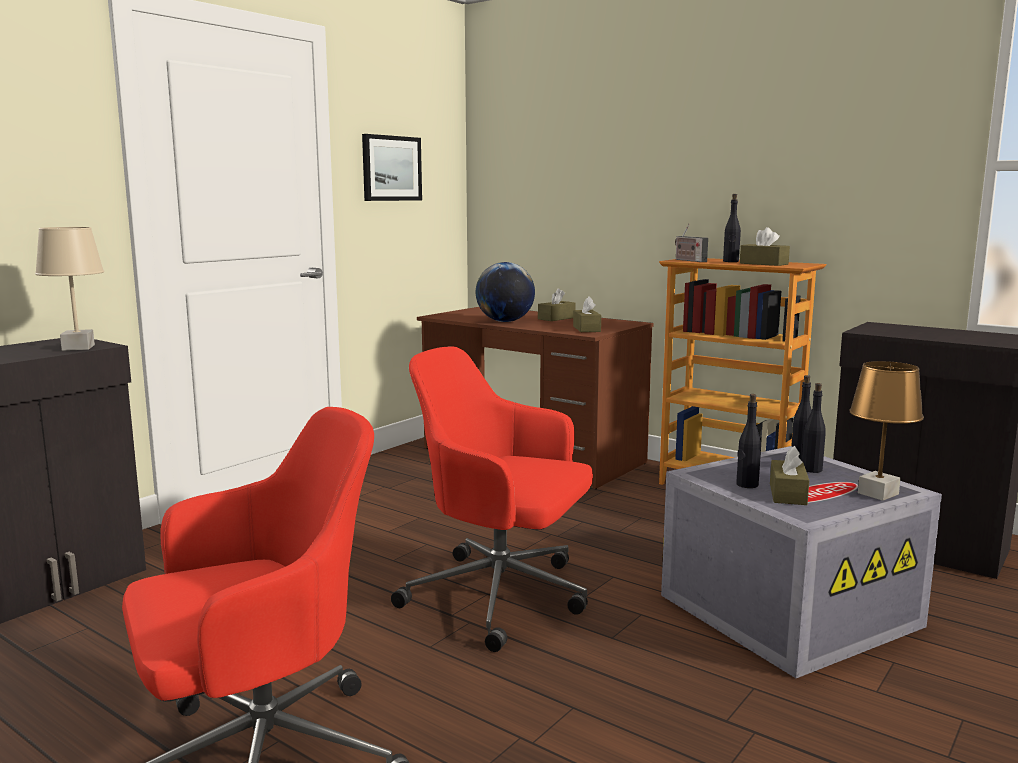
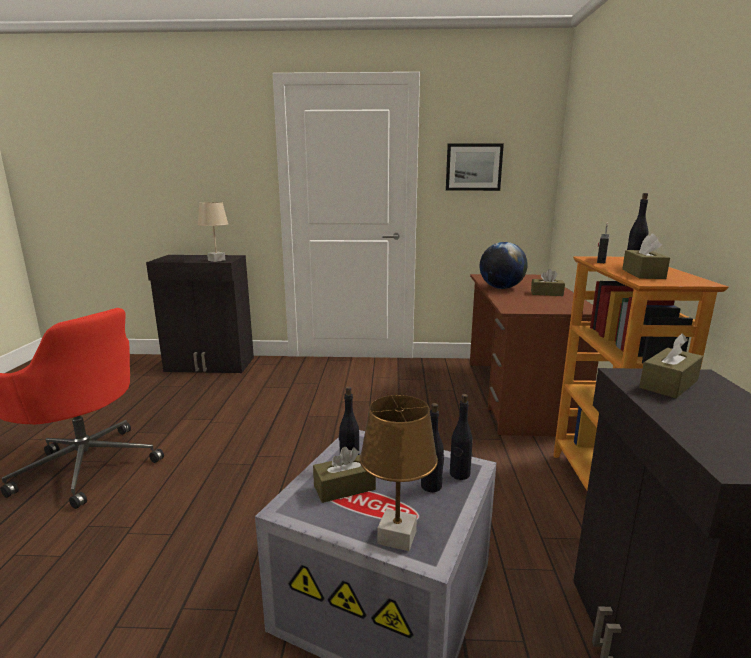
camera: 55 degrees right, 5 degrees up
(501, 597) = (292, 462): red office chair -> none
(586, 329) = (526, 306): brown tissue box -> brown tissue box (668, 384)

